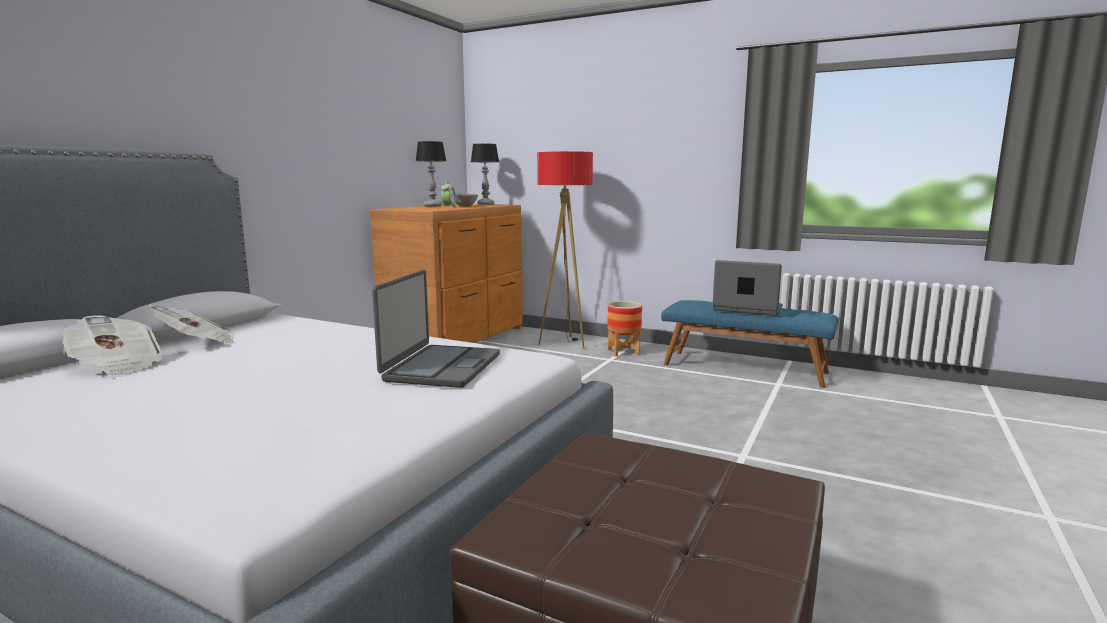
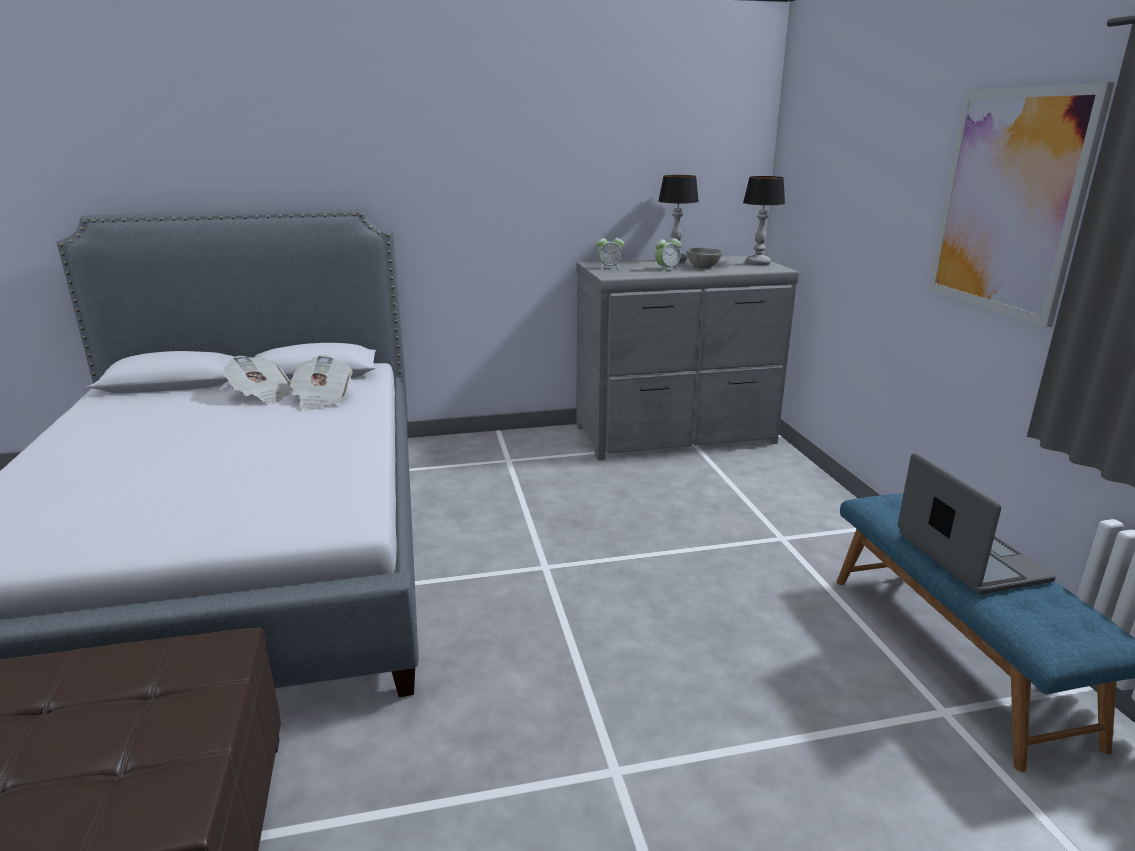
camera: 50 degrees right, 10 degrees up
(117, 367) = (185, 404): newspaper -> newspaper (322, 399)
(410, 209) = (609, 268): none -> alarm clock
(441, 367) = (271, 495): laptop -> none
(458, 340) = (676, 435): brown dresser -> grey dresser
(564, 343) = (780, 487): floor lamp -> none
(623, 352) = (826, 535): planter -> none
(684, 137) = (1009, 202): none -> picture

